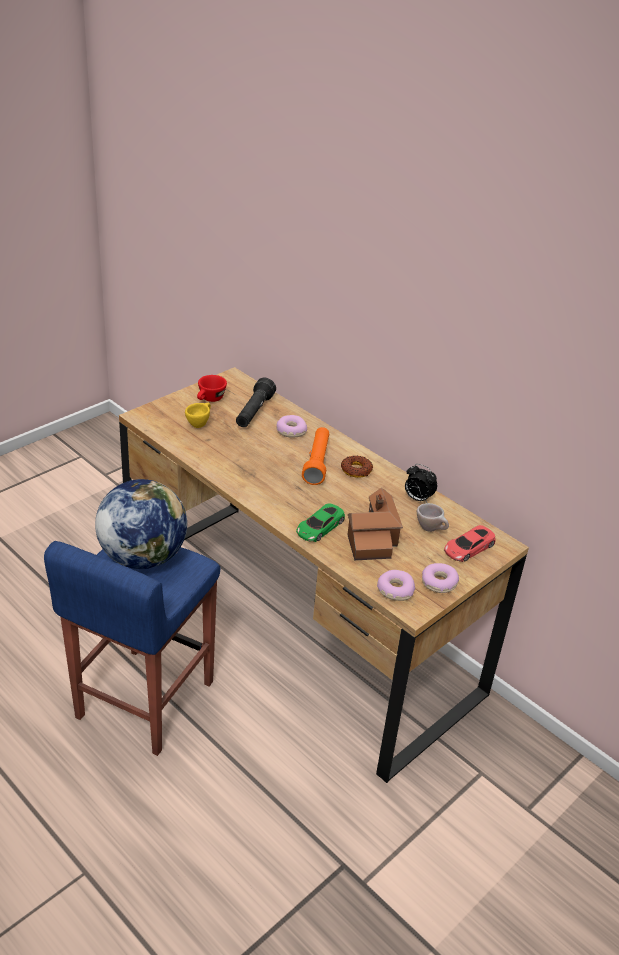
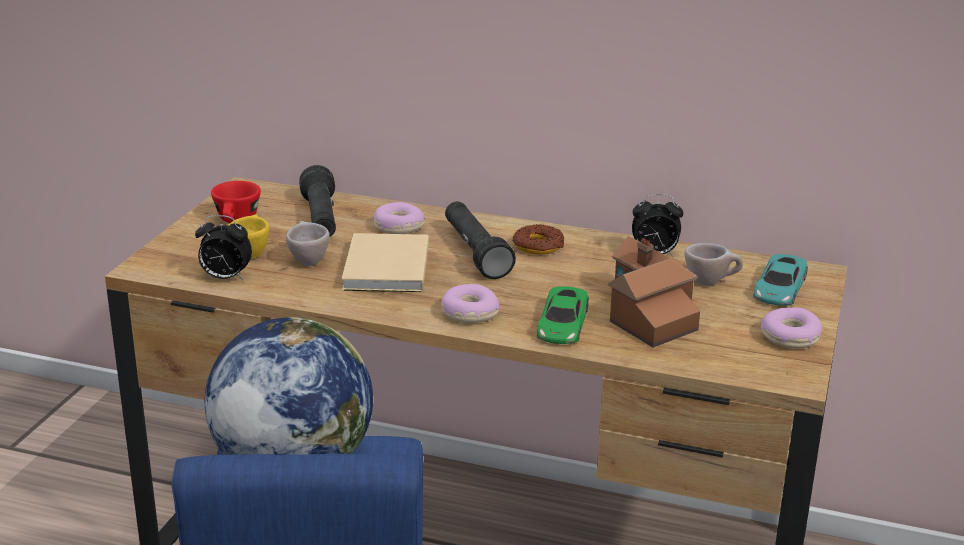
camera: 25 degrees left, 10 degrees down
(174, 436) = (225, 278): none -> alarm clock
(224, 438) = (307, 260): none -> beige cup
(259, 457) = (384, 269): none -> beige book
(317, 462) = (475, 252): orange flashlight -> black flashlight
(395, 590) = (745, 364): donut -> donut (469, 313)
(468, 548) = (779, 288): red toy car -> turquoise toy car

